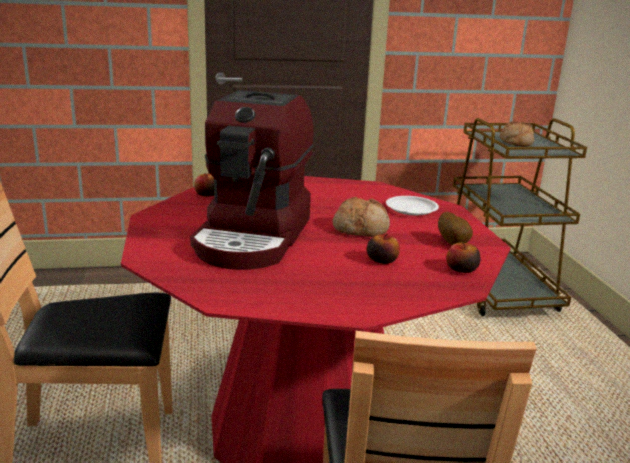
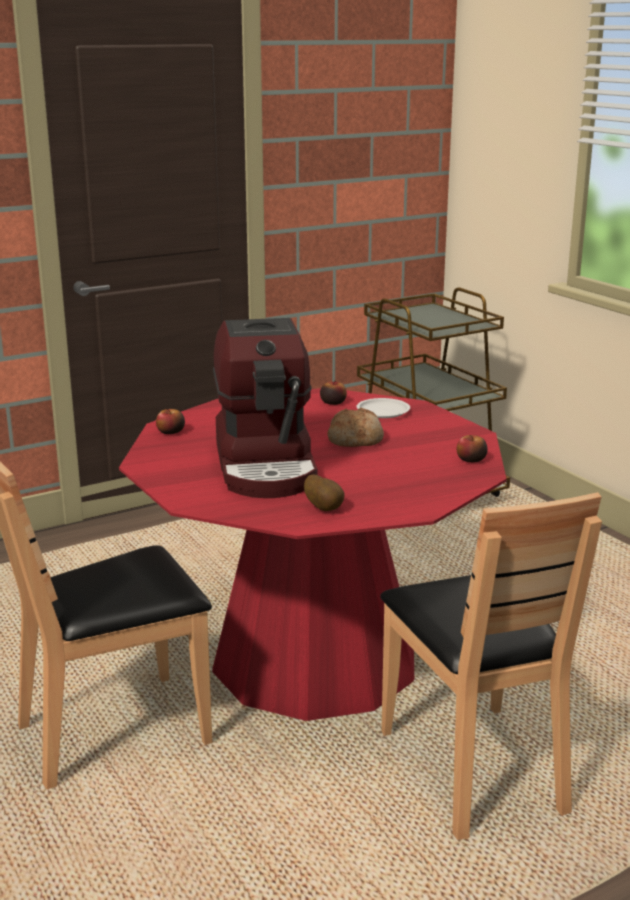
camera: 20 degrees left, 0 degrees up
(382, 260) = (400, 464): apple -> apple (333, 402)
(454, 243) = (446, 438): potato -> potato (325, 508)
(515, 142) = (427, 320): bread -> none

